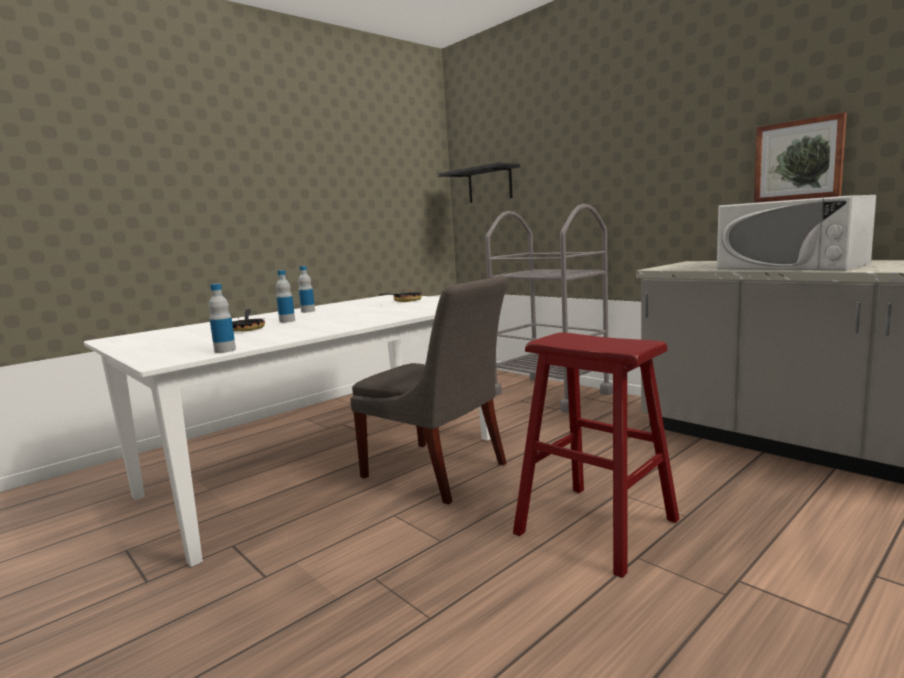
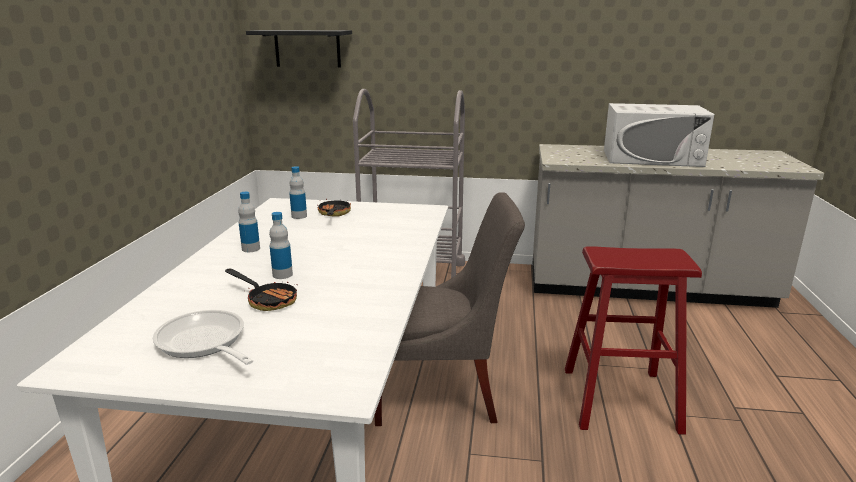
camera: 40 degrees left, 10 degrees up
(172, 338) = (204, 343): none -> frying pan
(225, 350) = (373, 350): bottle -> bottle (299, 216)
(798, 160) = (633, 67): picture -> none

